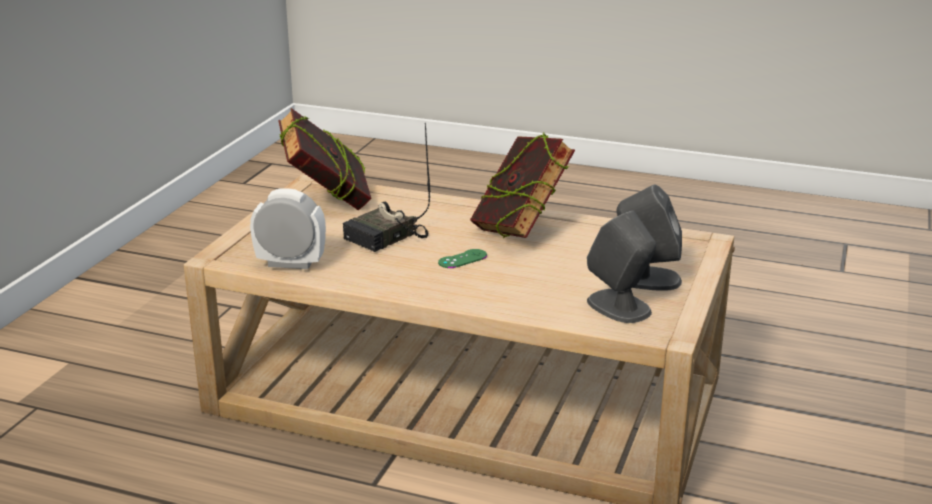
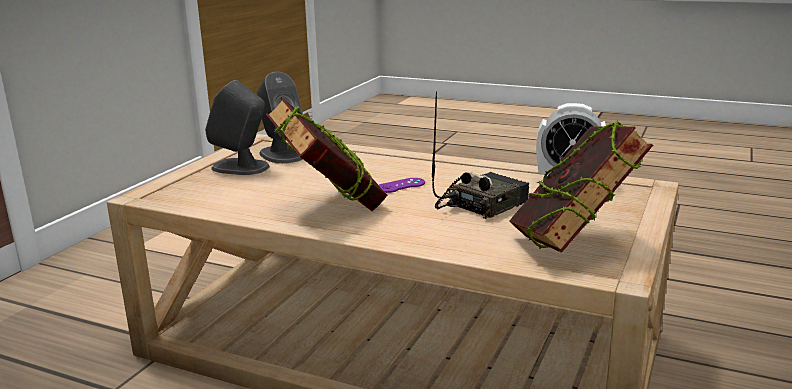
camera: 175 degrees left, 5 degrees down
(462, 259) = (400, 186): green game controller -> purple game controller

